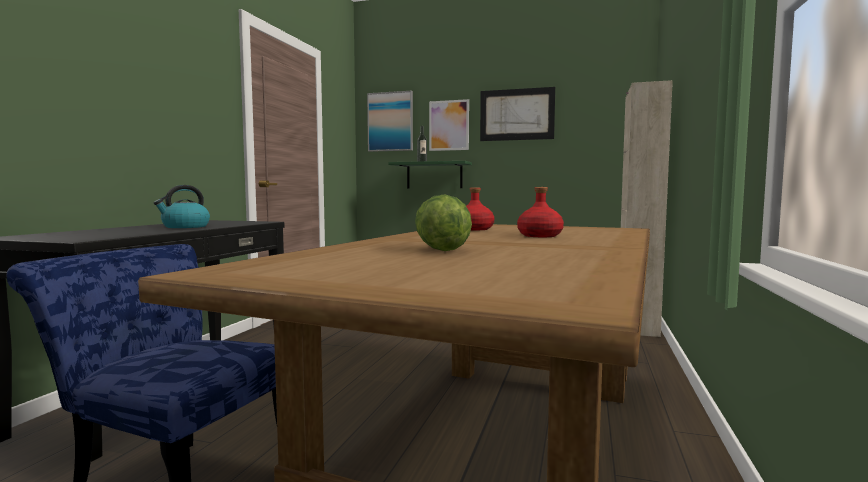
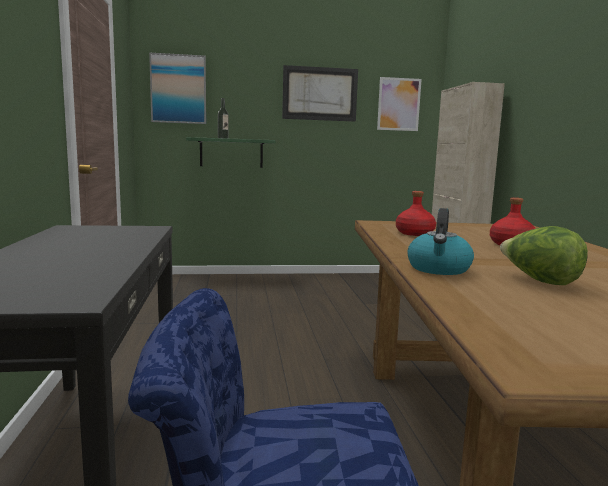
camera: 25 degrees left, 5 degrees up
(185, 227) = (97, 248): kettle -> kettle (439, 269)
(449, 125) = (248, 99): picture -> picture (399, 104)

